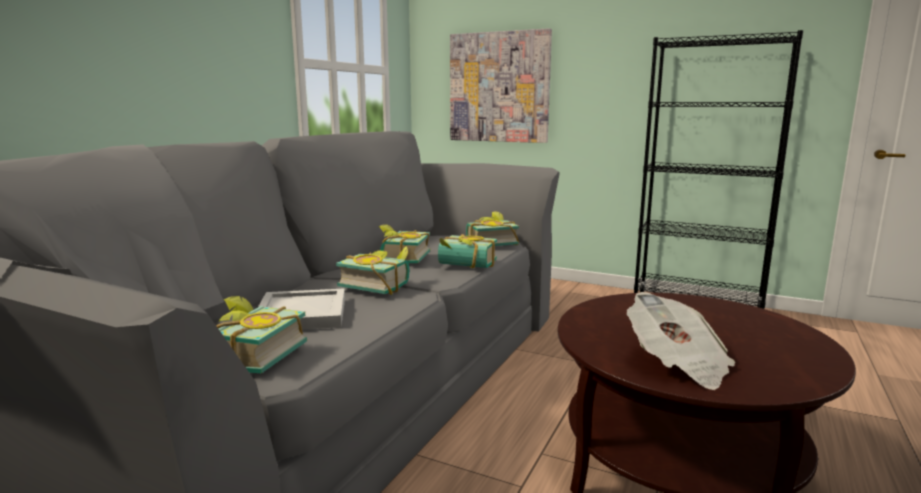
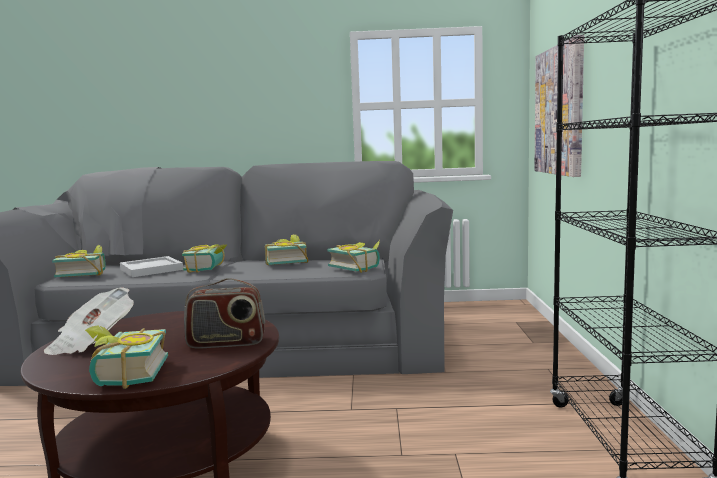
camera: 65 degrees right, 5 degrees down
(465, 266) = (276, 274): book -> book (124, 375)
(706, 311) = (226, 343): none -> radio

